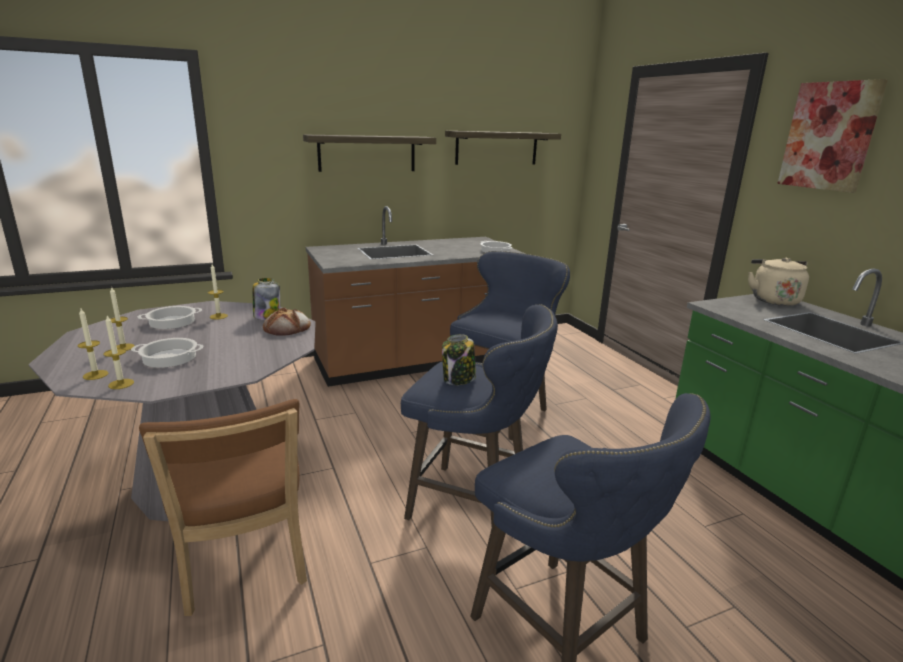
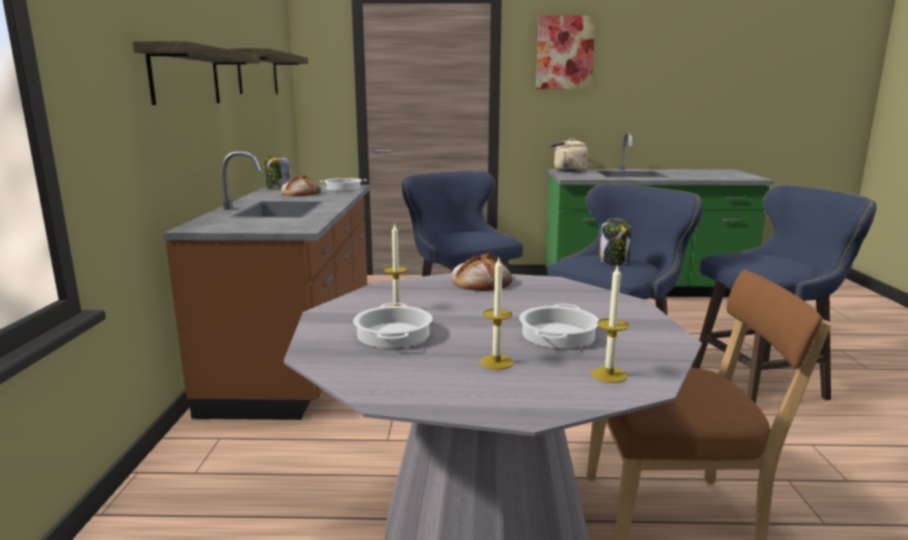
camera: 65 degrees left, 5 degrees down
(121, 384) = (646, 358): candle -> none
(267, 317) = (427, 287): jar -> jar (278, 188)
(458, 246) = (301, 193): none -> bread

